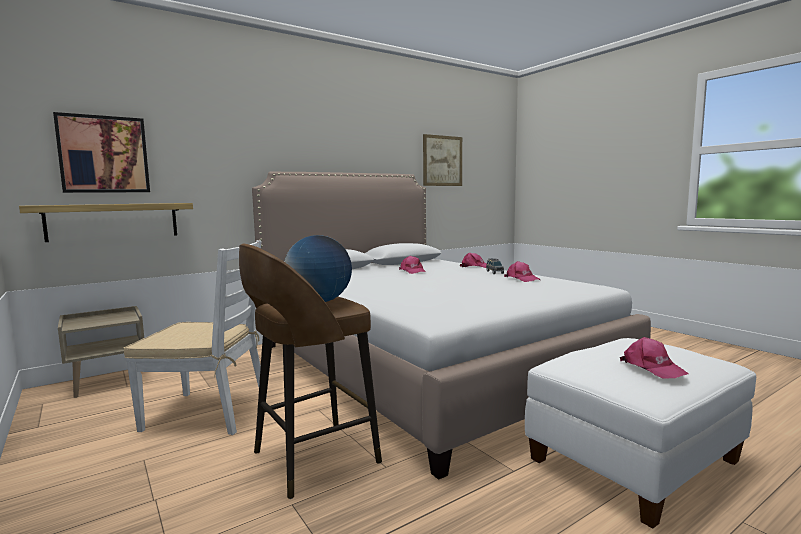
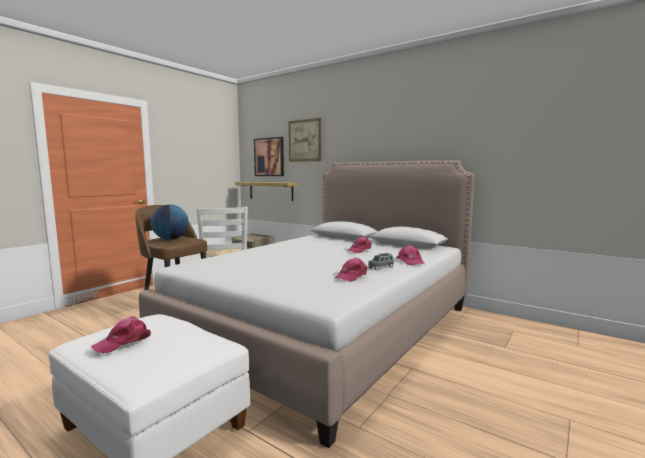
camera: 70 degrees right, 0 degrees up
(442, 161) = (516, 142): picture -> picture (305, 140)

